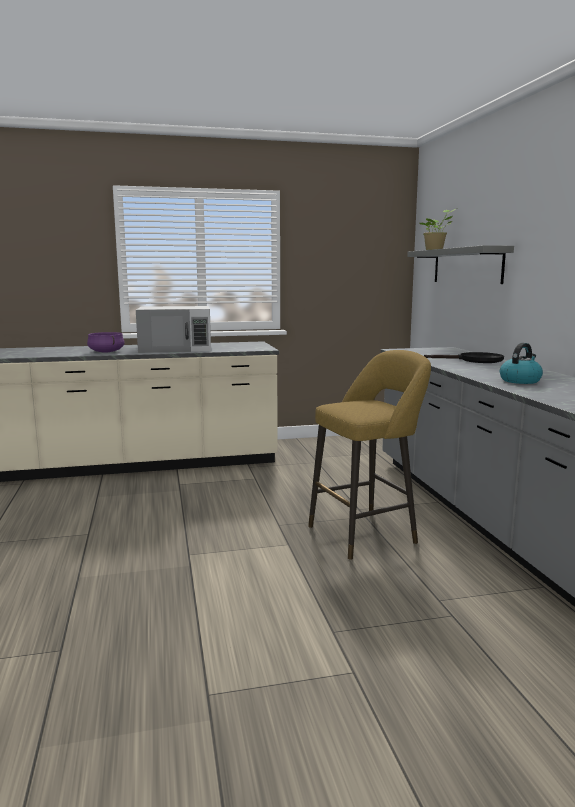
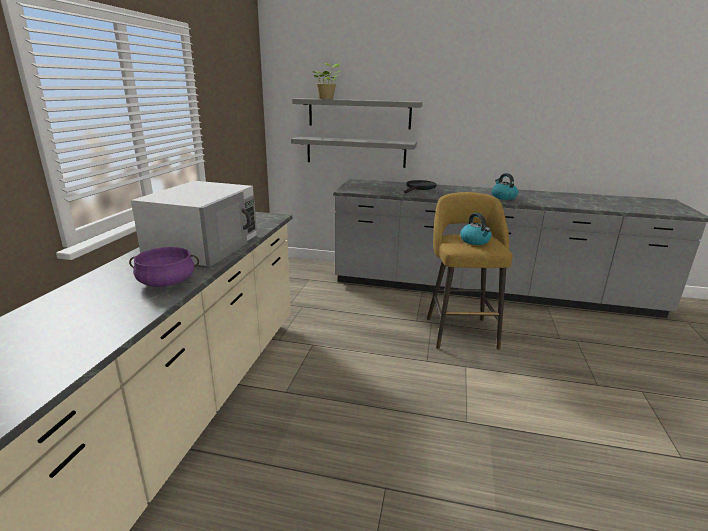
camera: 65 degrees left, 10 degrees up
(363, 405) = (475, 241): none -> kettle
(462, 313) = (355, 152): none -> grey shelf

